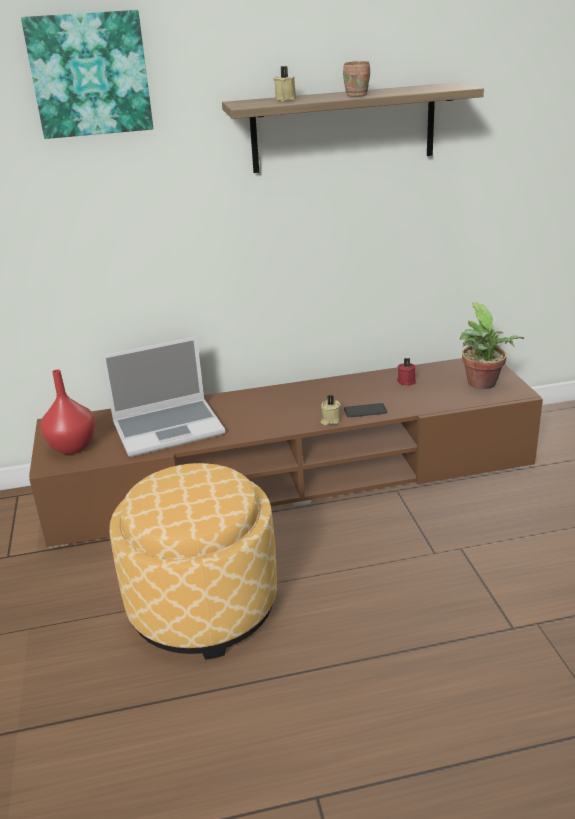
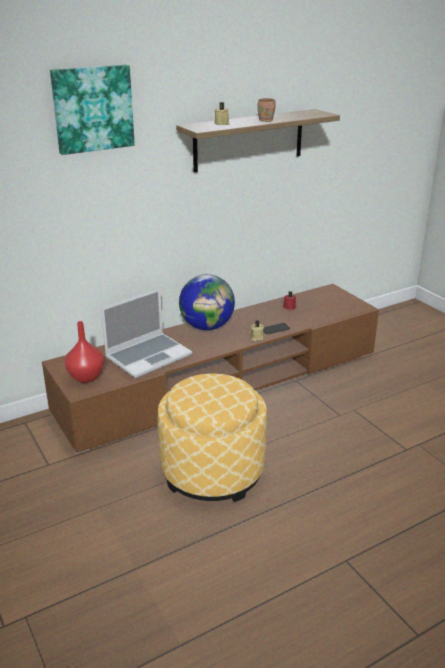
camera: 20 degrees left, 0 degrees up
(273, 397) = (207, 327): none -> globe
(483, 385) = (339, 304): potted plant -> none

